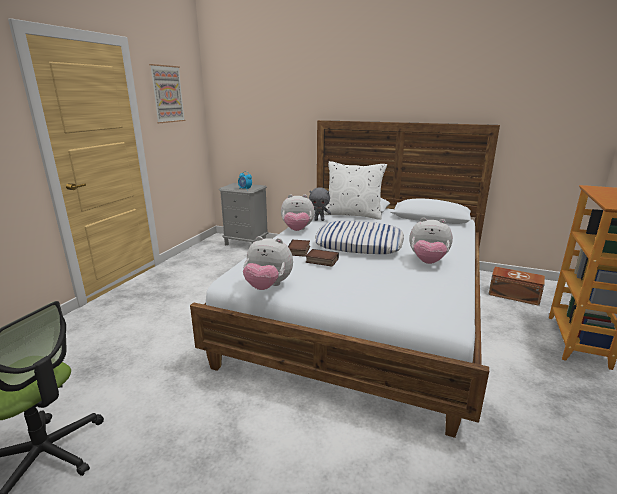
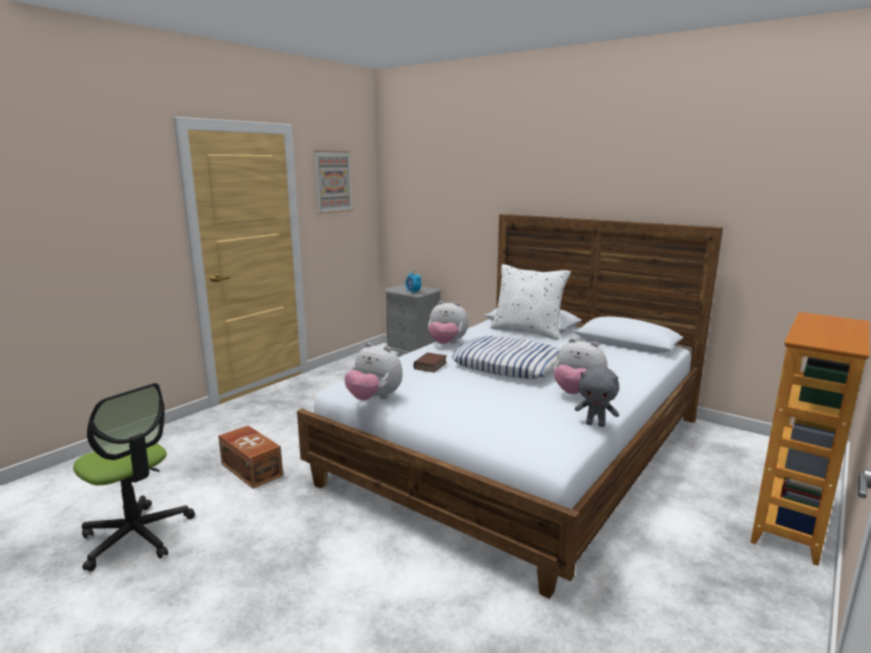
camera: 15 degrees right, 5 degrees down
(319, 220) = (481, 334): grey plush toy -> grey plush toy (595, 424)
(321, 261) = (448, 379): book -> none
(513, 294) = (732, 456): brown storage box -> brown storage box (252, 469)

